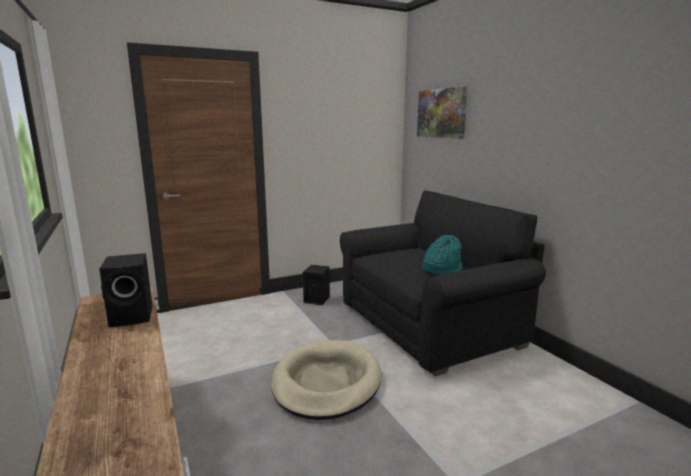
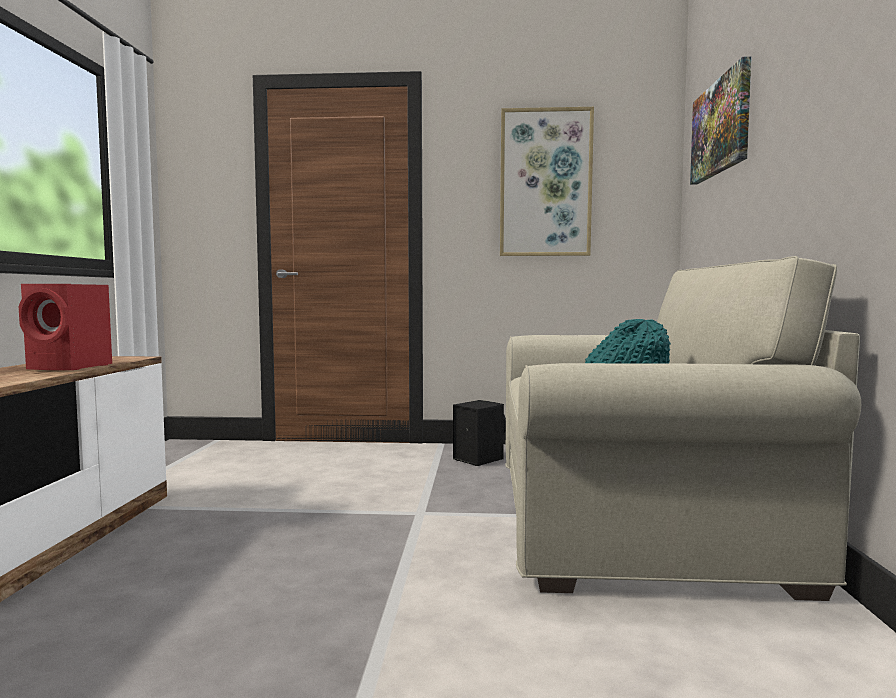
camera: 30 degrees right, 10 degrees down
(133, 316) = (72, 367): black speaker -> red speaker
(326, 382) = (343, 552): beige dog bed -> none
(336, 129) = (545, 183): none -> picture
(428, 325) = (630, 521): black sofa -> beige sofa

